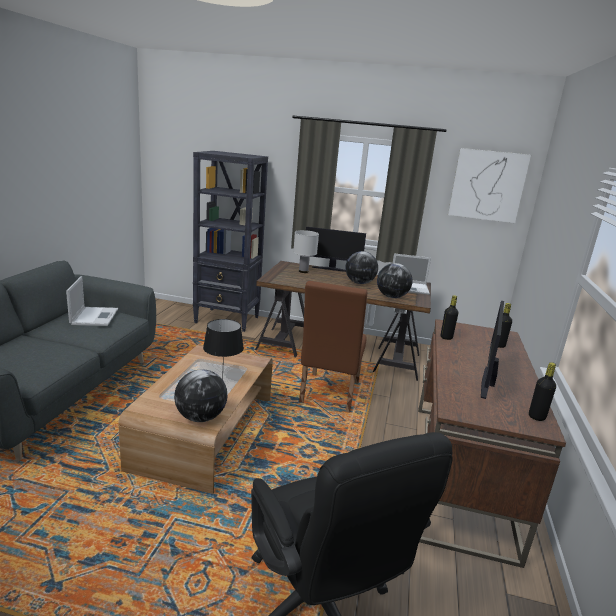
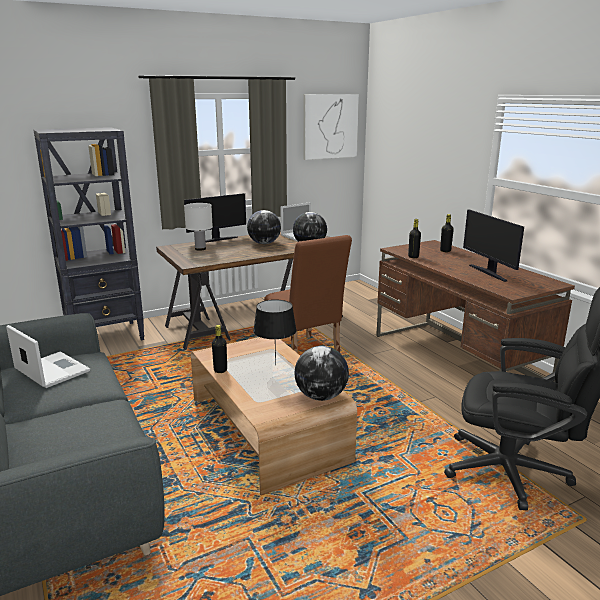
camera: 40 degrees left, 0 degrees up
(536, 416) = (542, 279): black bottle -> black bottle (220, 370)

